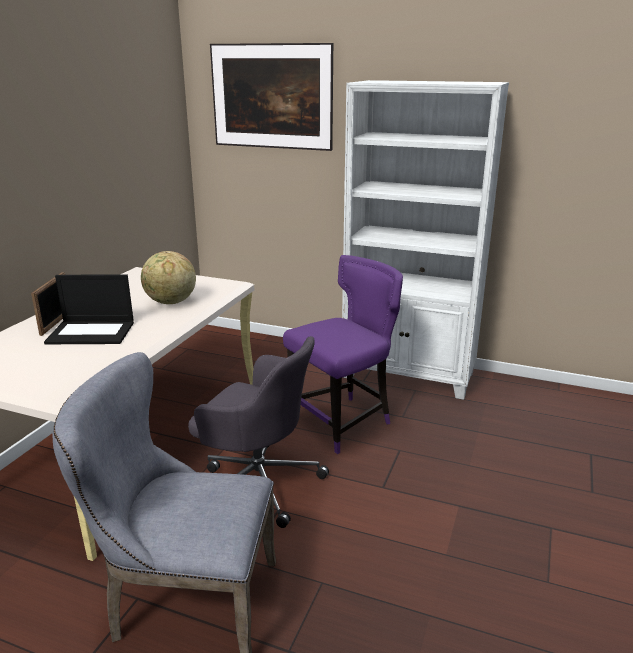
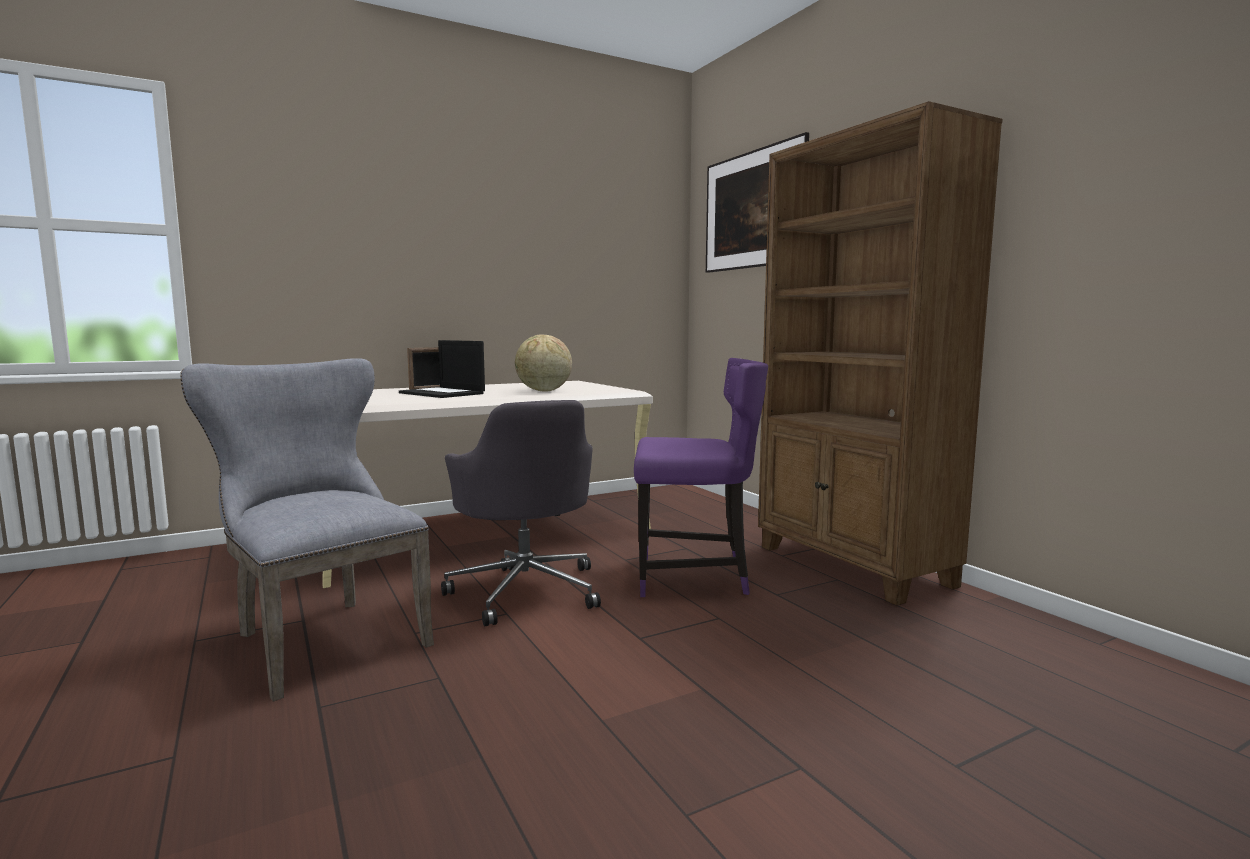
camera: 40 degrees right, 15 degrees down
(409, 376) = (853, 566): white bookcase -> brown bookcase

